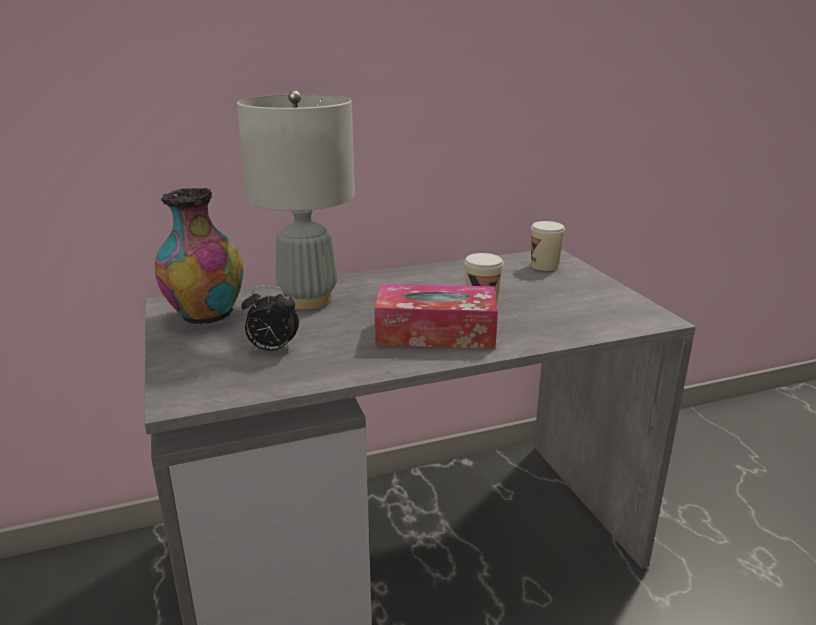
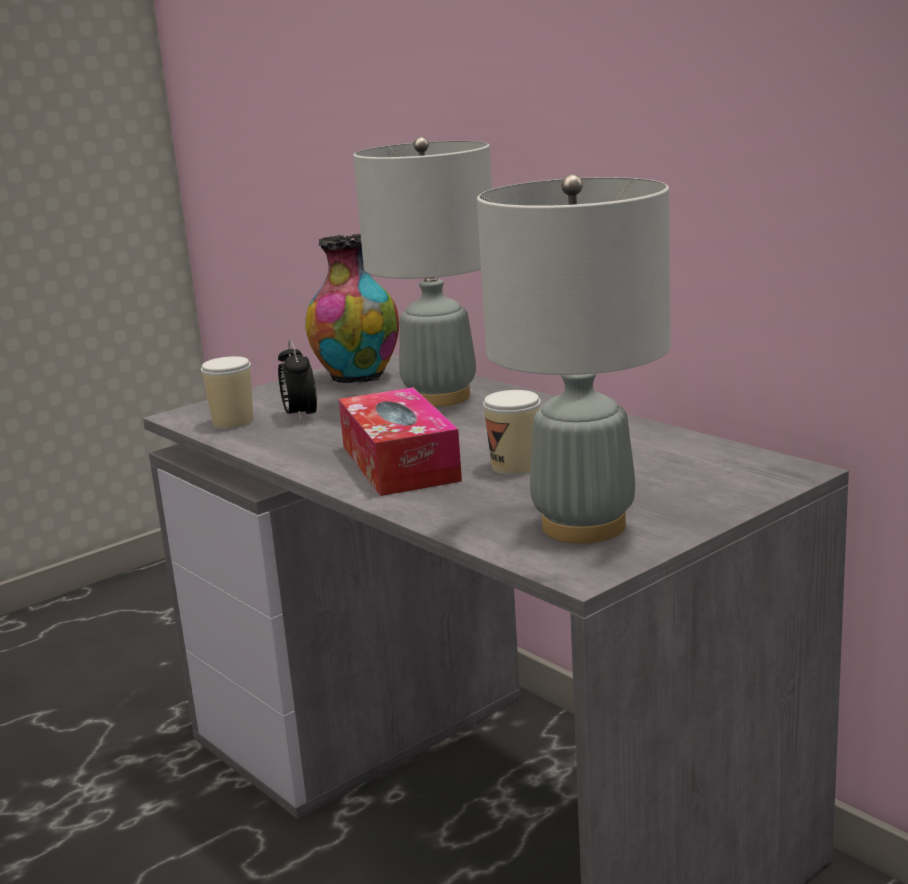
camera: 70 degrees right, 5 degrees down
(544, 266) = (728, 474): cup -> cup (233, 422)
(594, 307) = (583, 526): none -> grey table lamp

